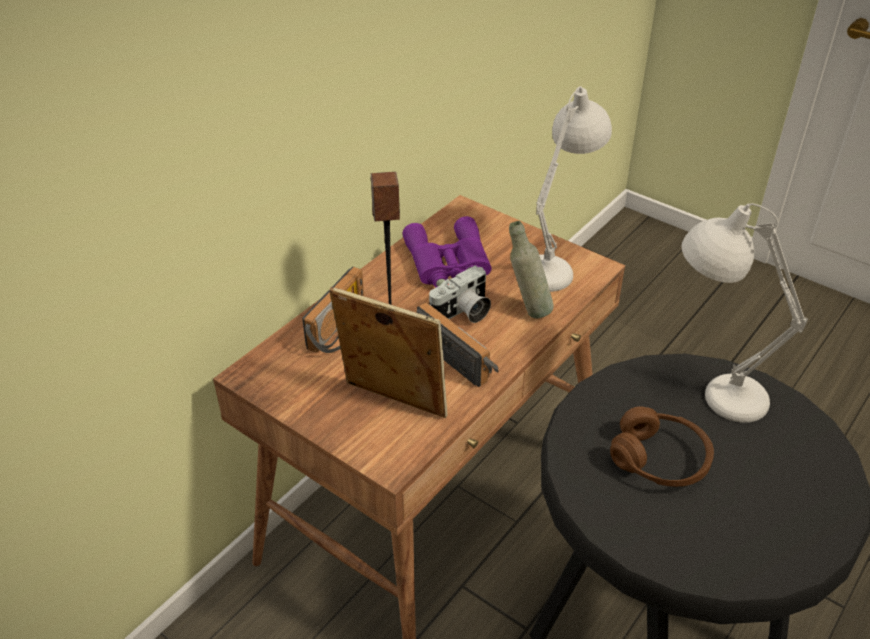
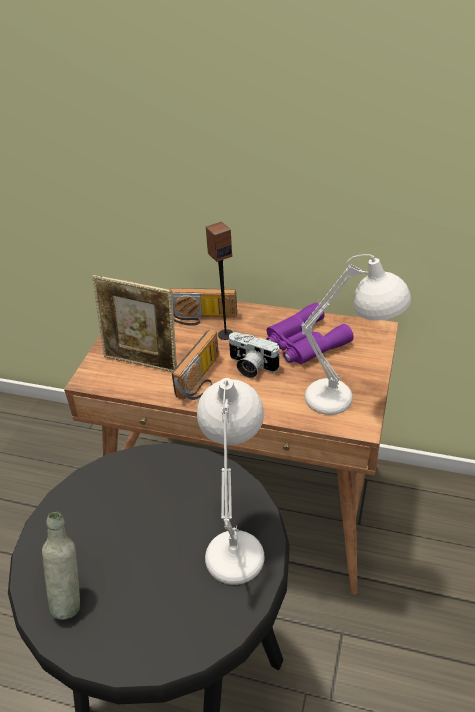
camera: 70 degrees right, 0 degrees up
(392, 402) = (142, 362): picture frame -> picture frame turned 105 degrees clockwise
(527, 310) = (275, 399): grey bottle -> grey bottle (71, 598)
(659, 460) = (139, 516): brown headphones -> none

